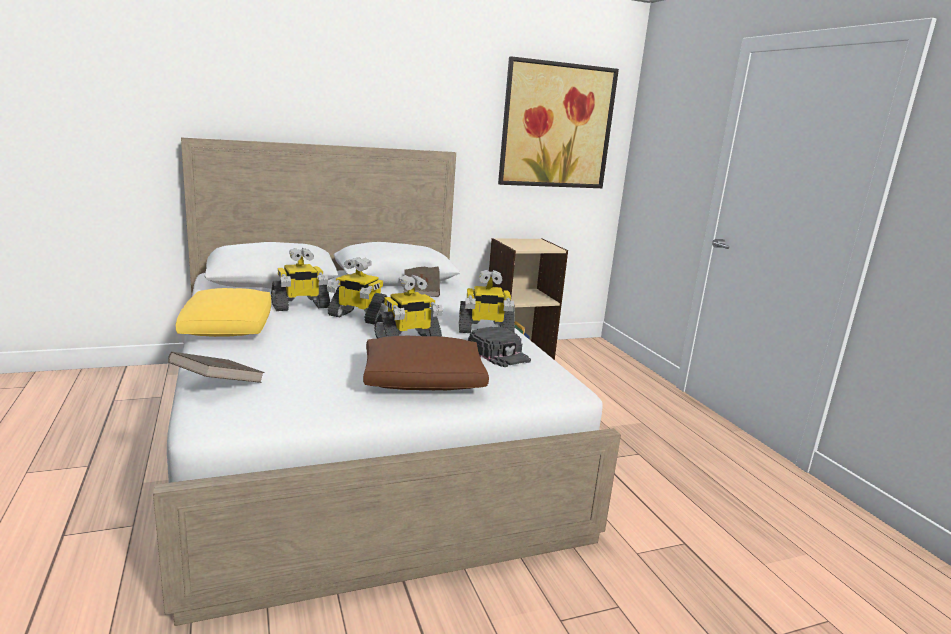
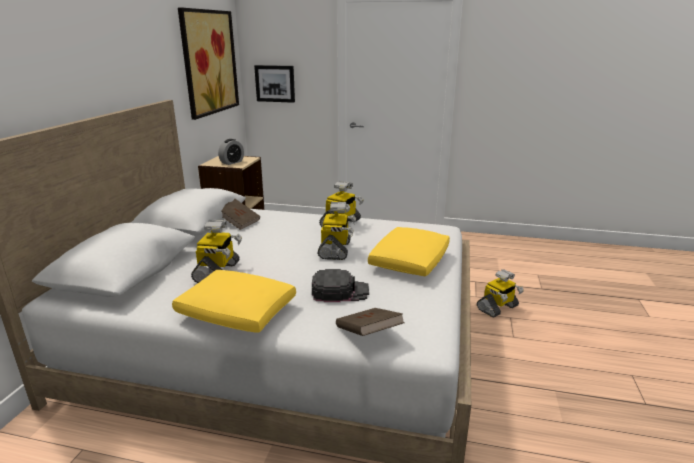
camera: 55 degrees left, 5 degrees up
(358, 317) = (271, 256): toy robot -> toy robot (497, 308)
(424, 380) = (410, 261): brown pillow -> yellow pillow
(499, 353) = (383, 231): black cap -> black cap (340, 291)
(525, 245) = (232, 162): none -> alarm clock
(654, 168) = (275, 83): none -> picture

